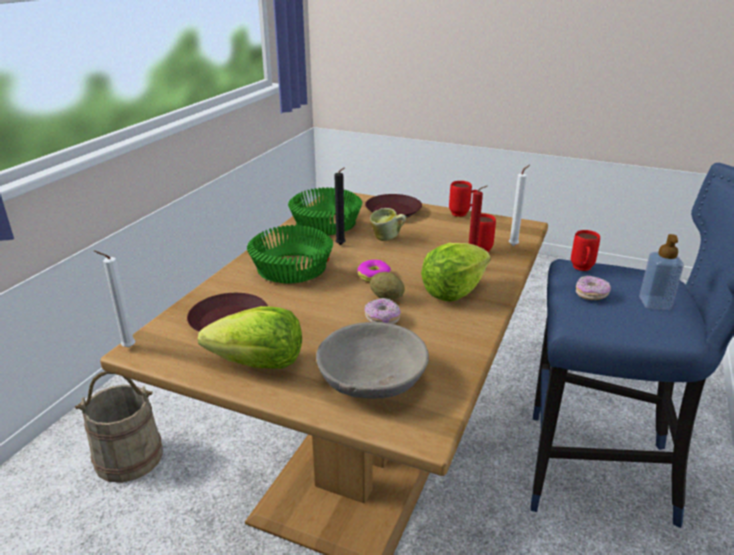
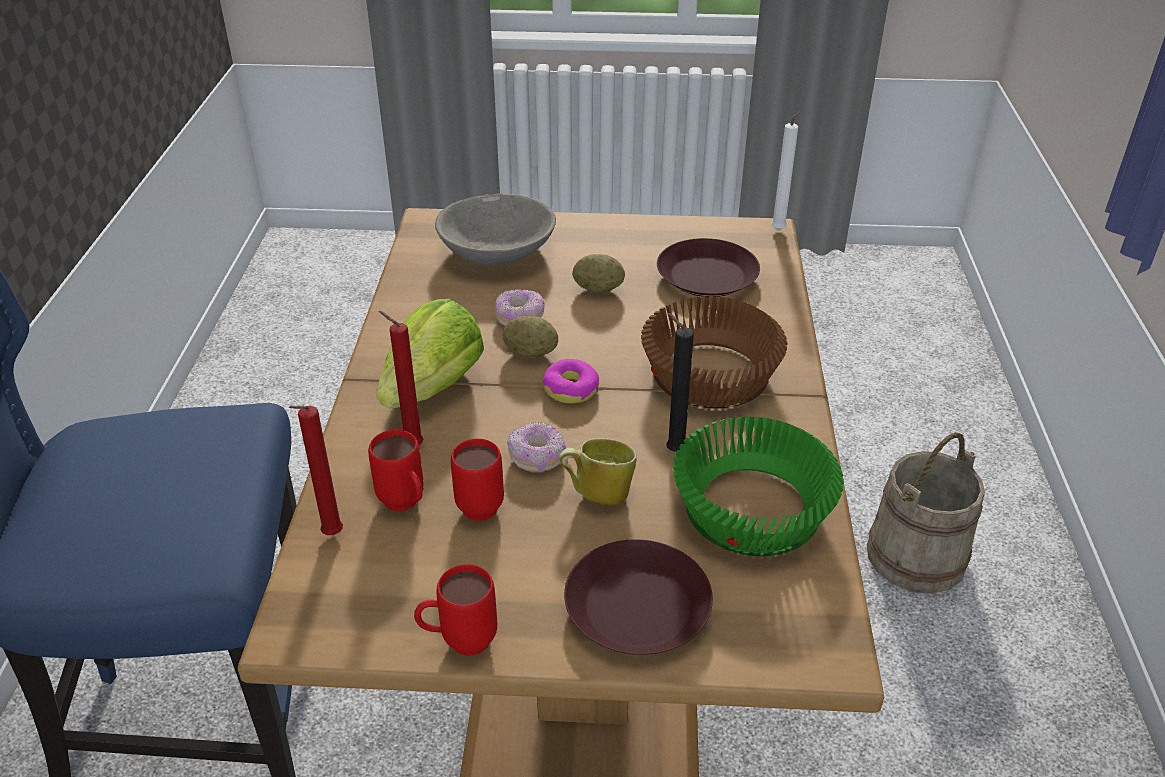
camera: 160 degrees right, 10 degrees up
(258, 364) = (626, 242): lettuce -> none
(293, 269) = (707, 374): green bowl -> brown bowl
(313, 328) = (598, 289): none -> potato
(514, 245) = (330, 536): white candle -> red candle
(582, 269) = (194, 547): red mug -> red mug (479, 501)
(591, 295) = (201, 475): donut -> donut (537, 458)
(654, 303) = (95, 475): soap dispenser -> none

